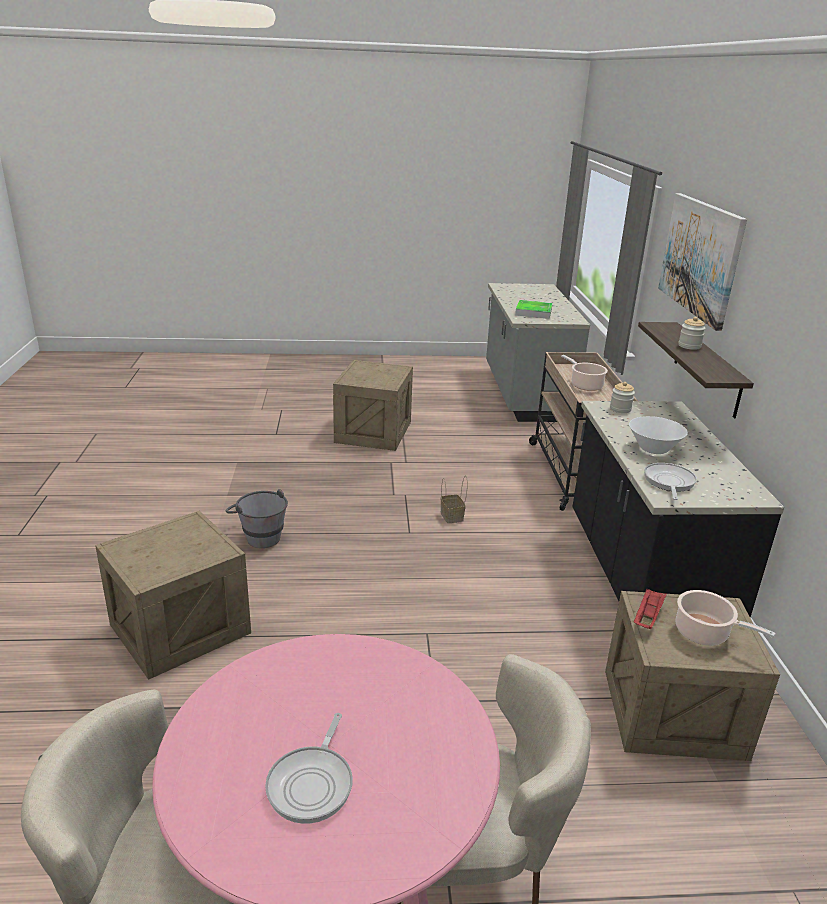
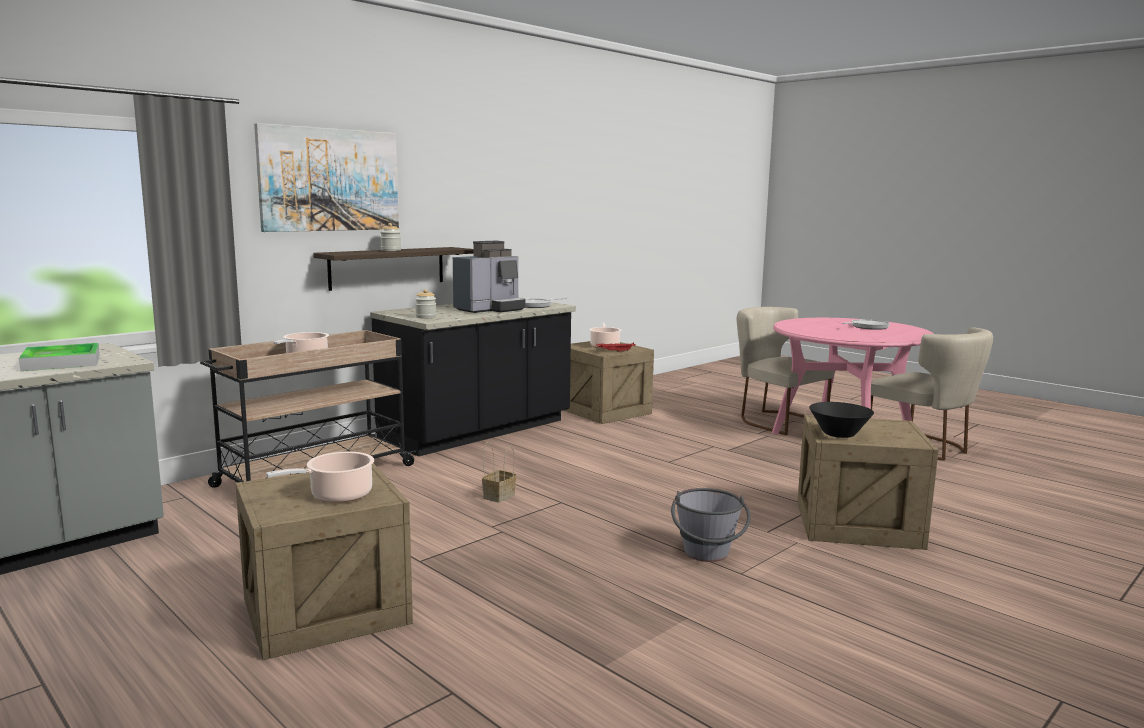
camera: 130 degrees left, 15 degrees down
(189, 530) = (839, 434): none -> black bowl
(363, 375) = (337, 496): none -> cooking pot
(654, 449) = (490, 309): white bowl -> coffee machine

